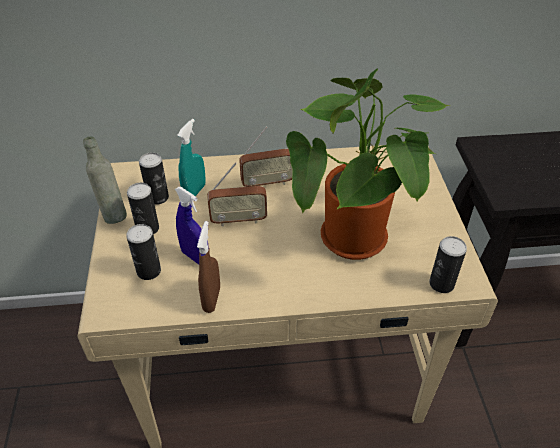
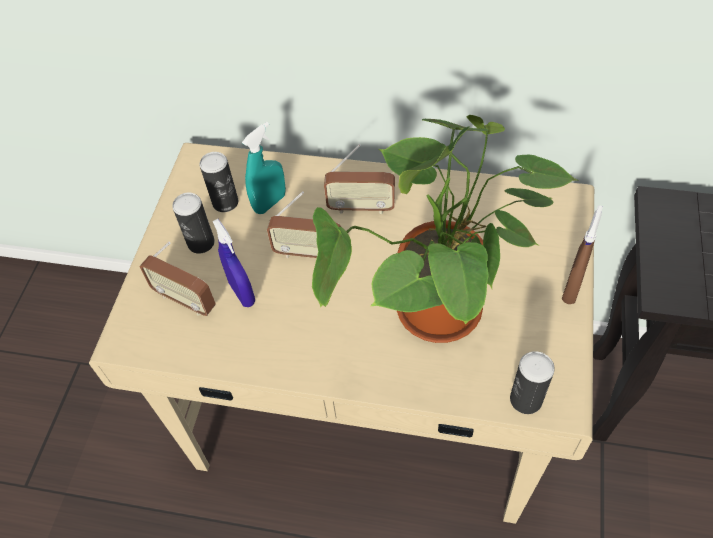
camera: 20 degrees right, 10 degrees up
(113, 214) = (168, 215): grey bottle -> none
(149, 271) = (185, 300): can -> radio
(211, 299) = (242, 353): brown spray bottle -> brown spray bottle (572, 288)

